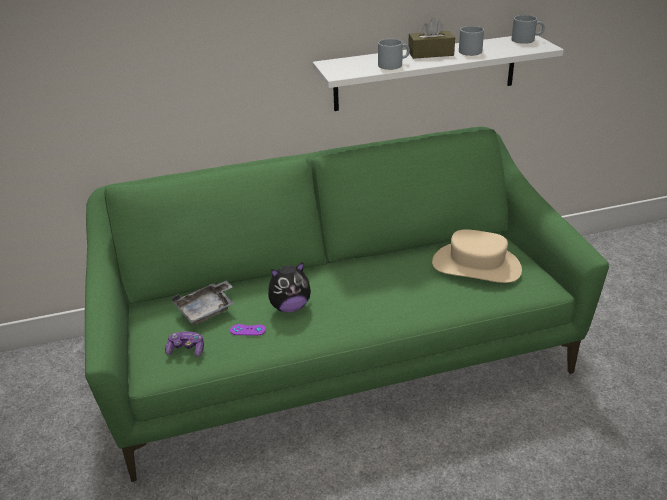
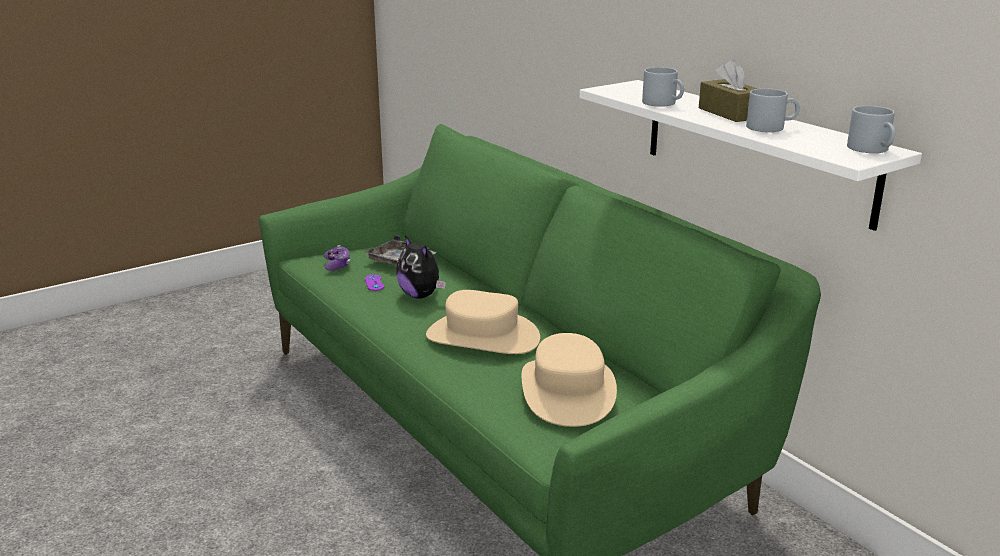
camera: 70 degrees right, 10 degrees down
(383, 287) = (482, 337): none -> beige hat

